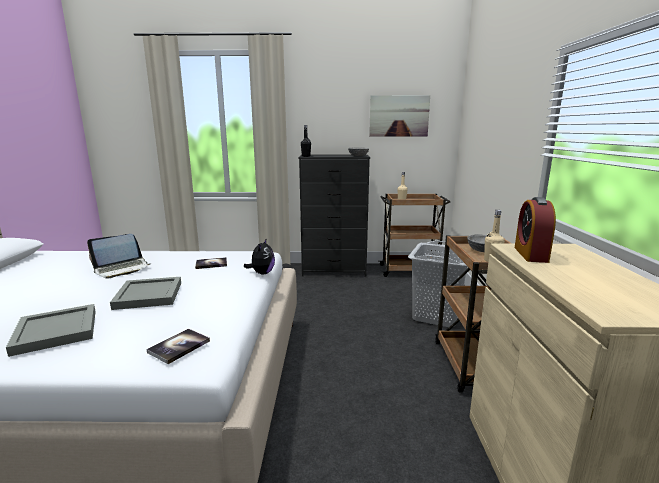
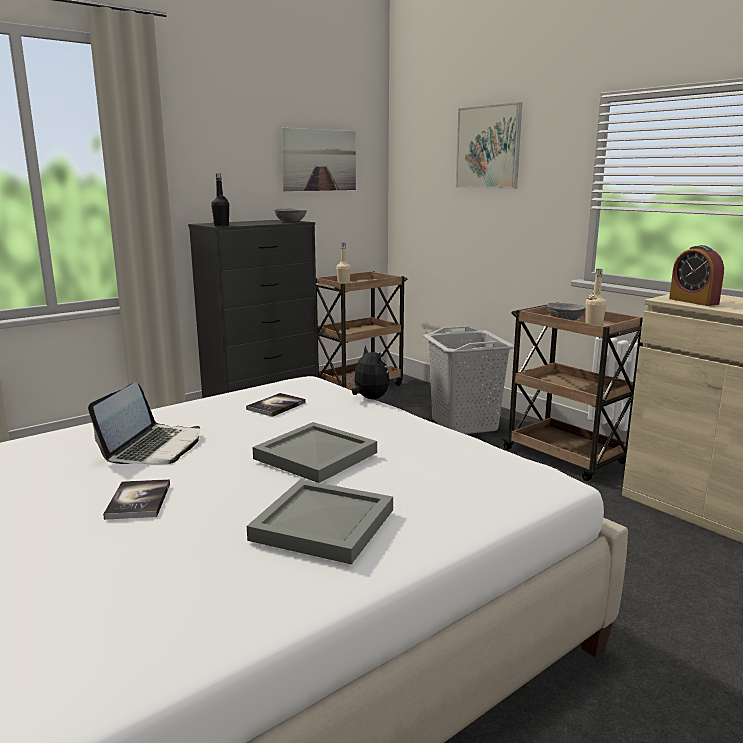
camera: 40 degrees left, 0 degrees up
(179, 347) = (506, 477): book -> book (138, 501)
(500, 102) = (488, 147): none -> picture

